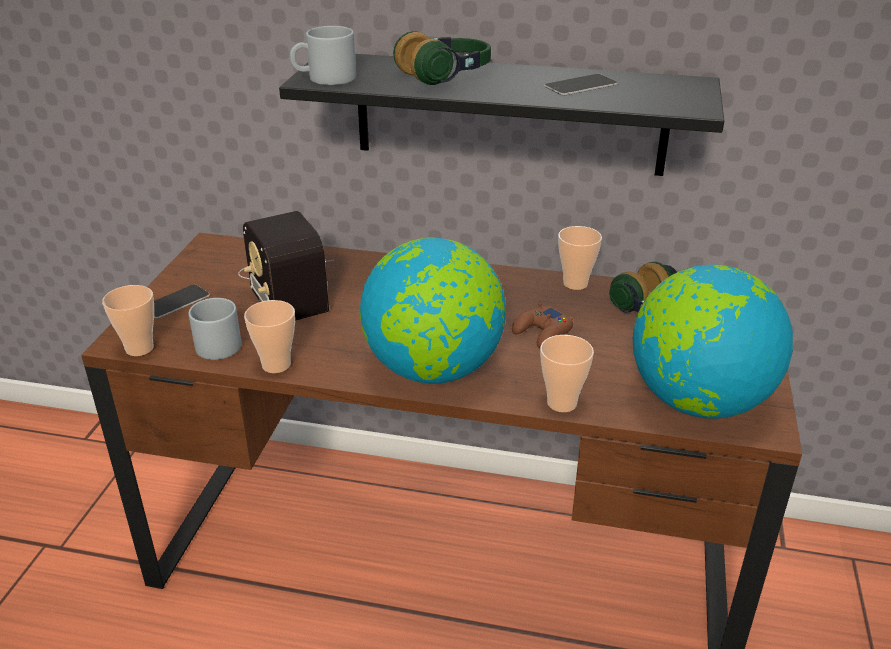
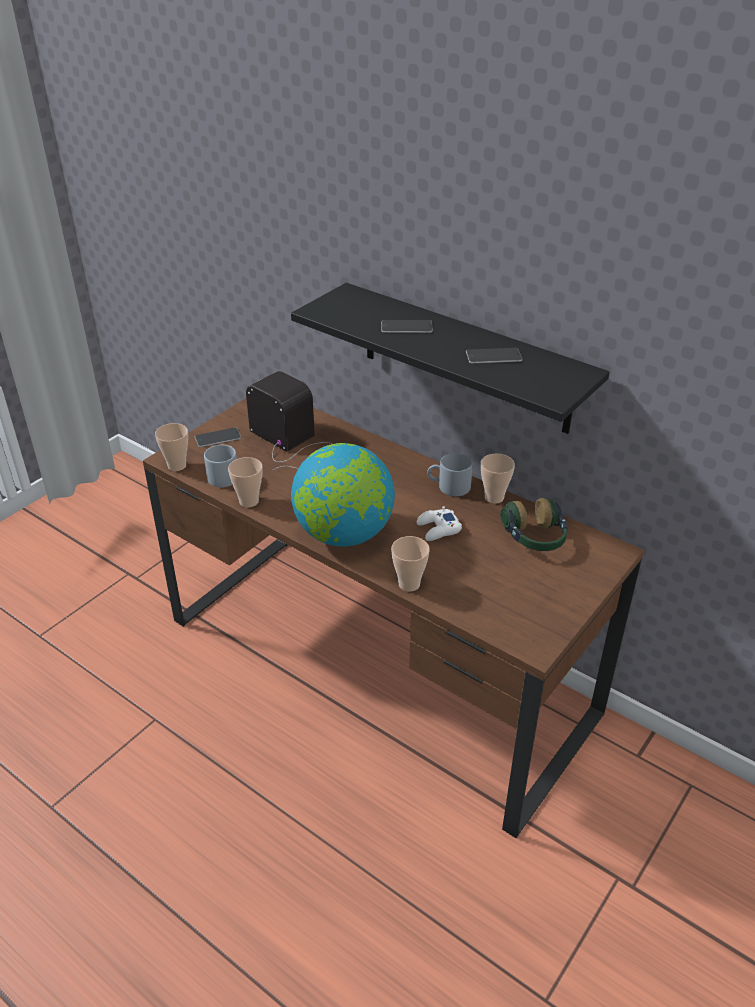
camera: 25 degrees right, 5 degrees up
(285, 285) = (293, 443): radio -> radio turned 135 degrees clockwise
(324, 79) = (324, 311): grey mug -> grey mug (448, 487)
(445, 77) = (406, 327): headphones -> phone
(542, 332) = (438, 529): brown game controller -> white game controller
(698, 401) = (504, 612): globe -> none

